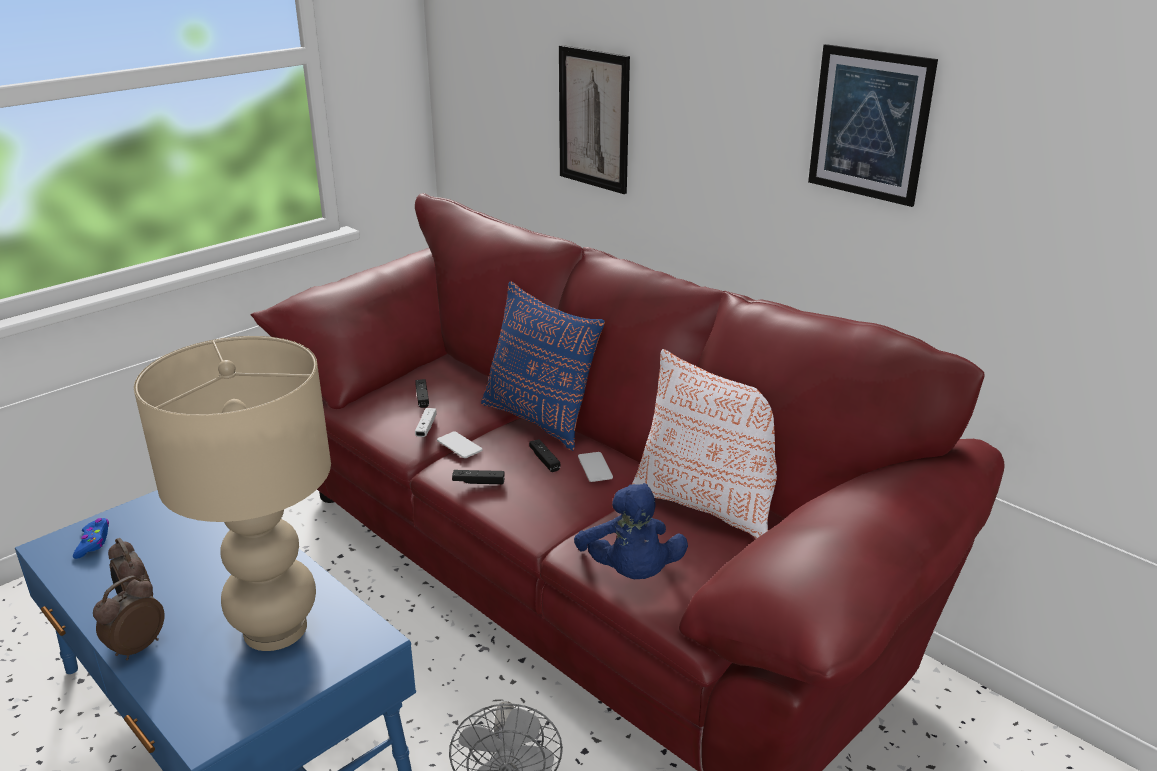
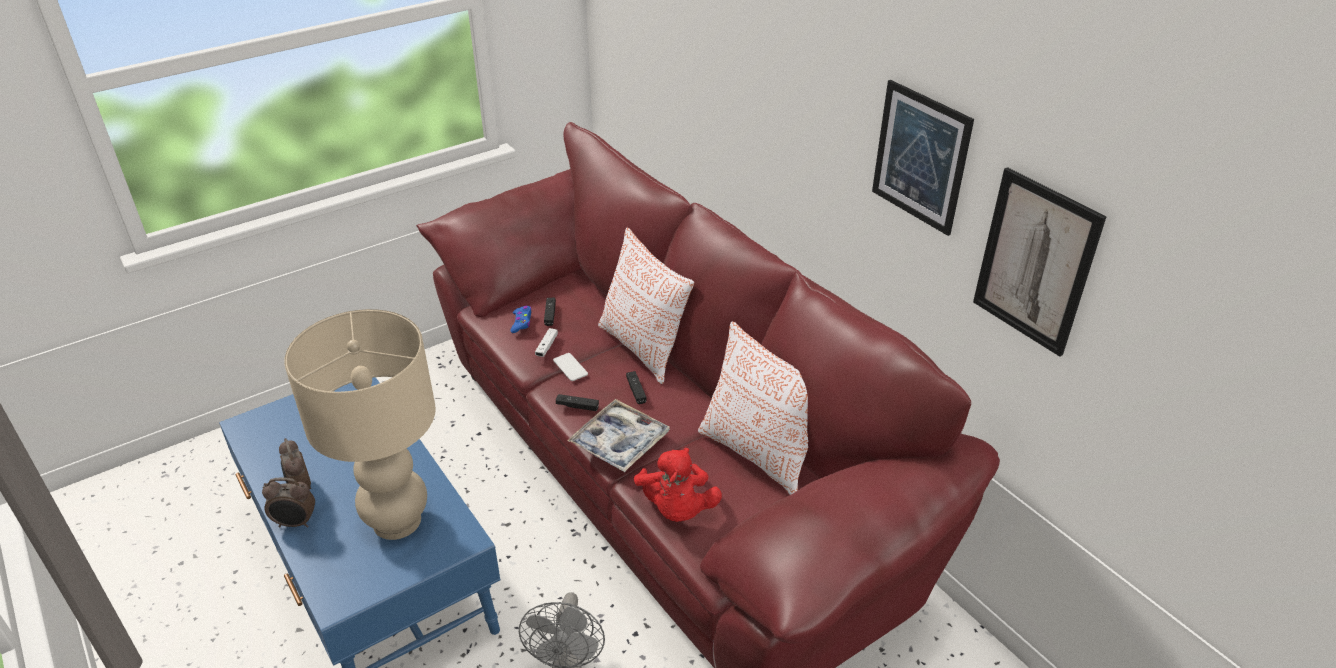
camera: 10 degrees right, 10 degrees up
(93, 542) = (275, 425): blue game controller -> blue game controller (521, 322)
(136, 647) = (295, 523): alarm clock -> alarm clock turned 135 degrees counterclockwise
(539, 420) = (643, 348): blue pillow -> white pillow
(540, 512) = (619, 442): none -> tray
(594, 119) = (712, 87): picture -> picture (1035, 262)
(595, 467) = (676, 403): phone -> none
(630, 572) = (676, 509): blue plush toy -> red plush toy

